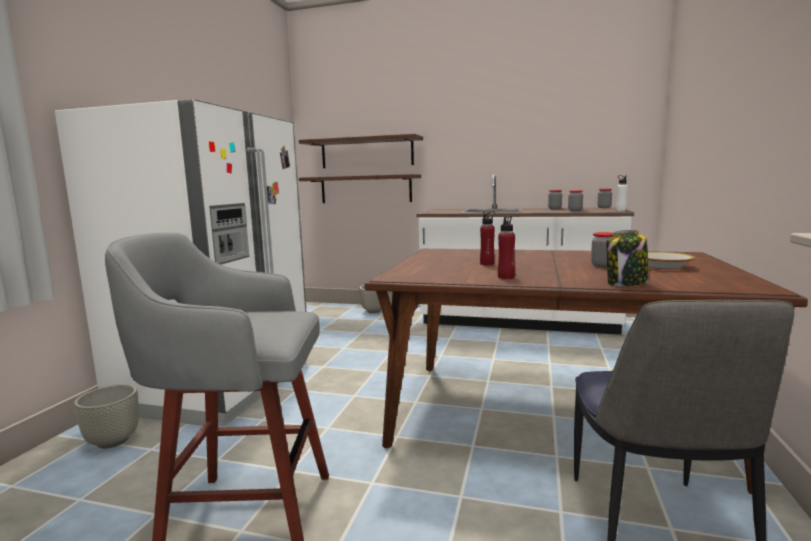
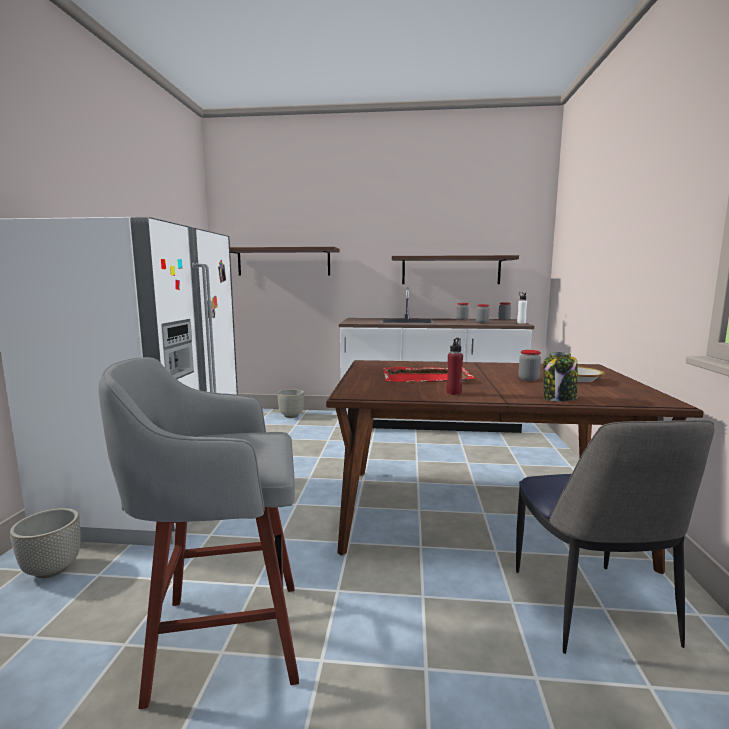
camera: 10 degrees left, 0 degrees up
(365, 189) = (282, 297): shelf -> shelf (451, 270)
(487, 264) = (427, 378): red bottle -> red tray

